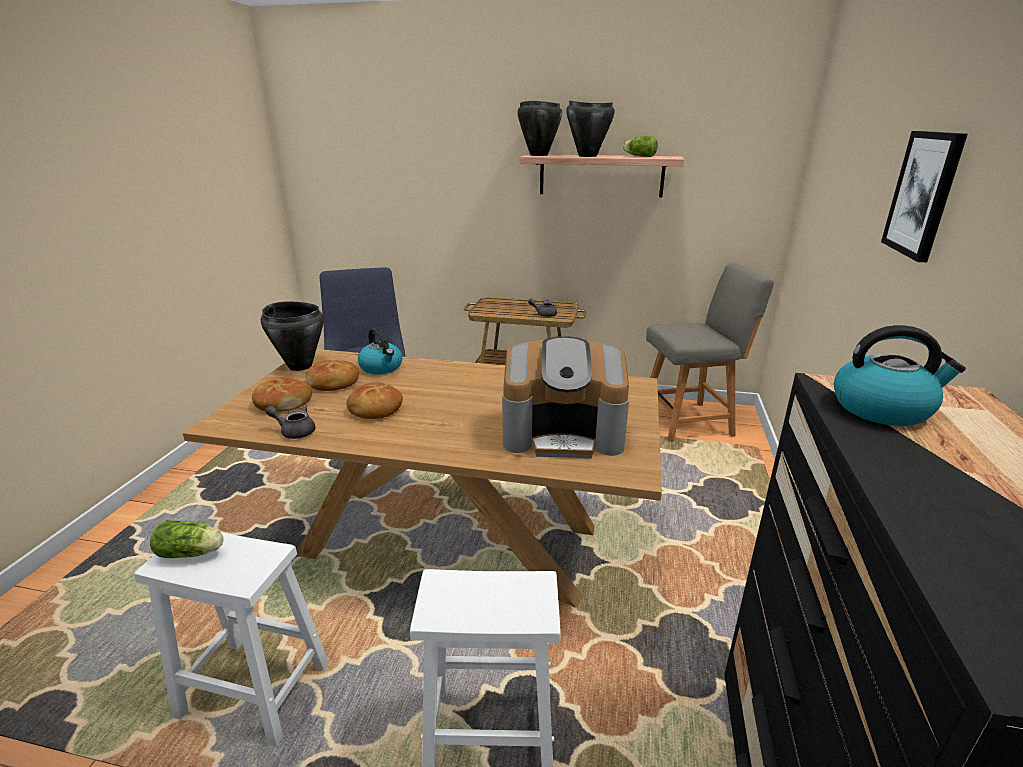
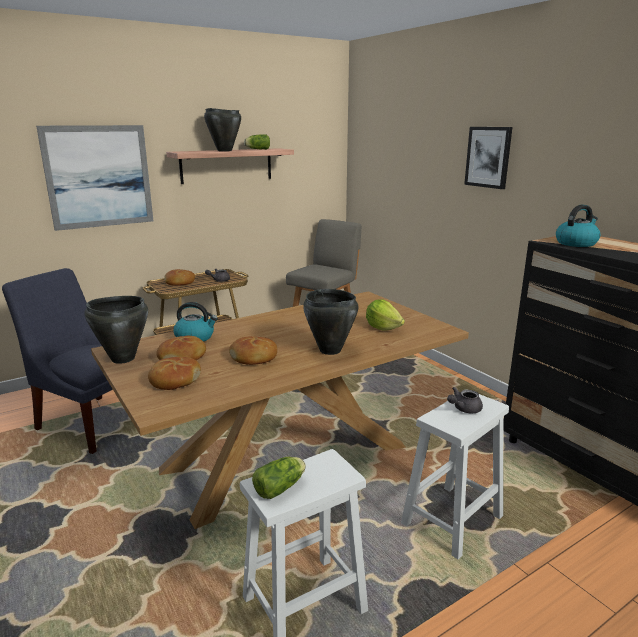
camera: 45 degrees left, 5 degrees down
(294, 431) = (231, 388): grey teapot -> grey teapot (463, 409)
(453, 178) = (99, 177): none -> picture
(505, 307) = (179, 283): none -> bread
(538, 155) = (184, 151): black cooking pot -> black cooking pot (330, 350)
(563, 433) = (383, 328): coffee machine -> lettuce

